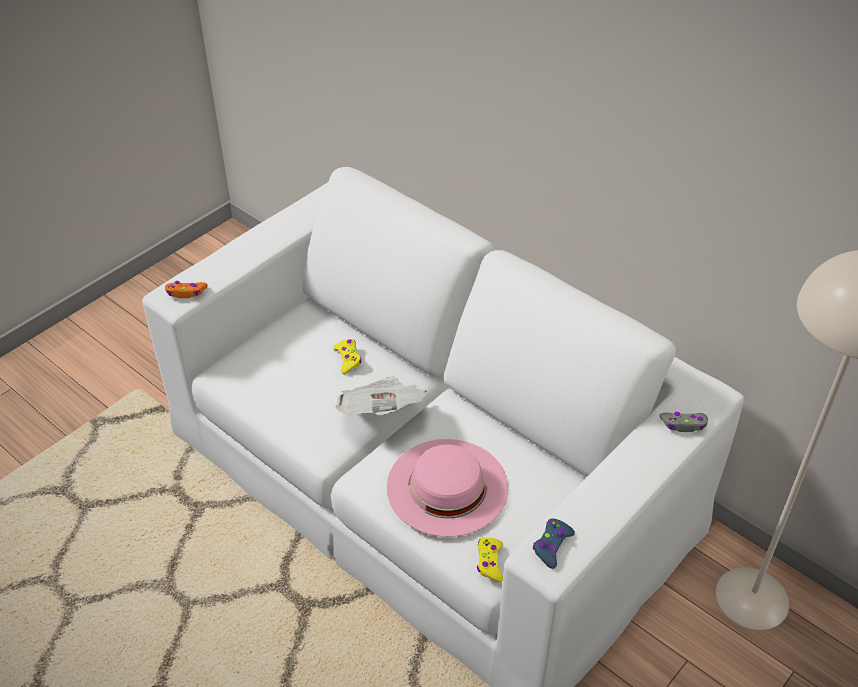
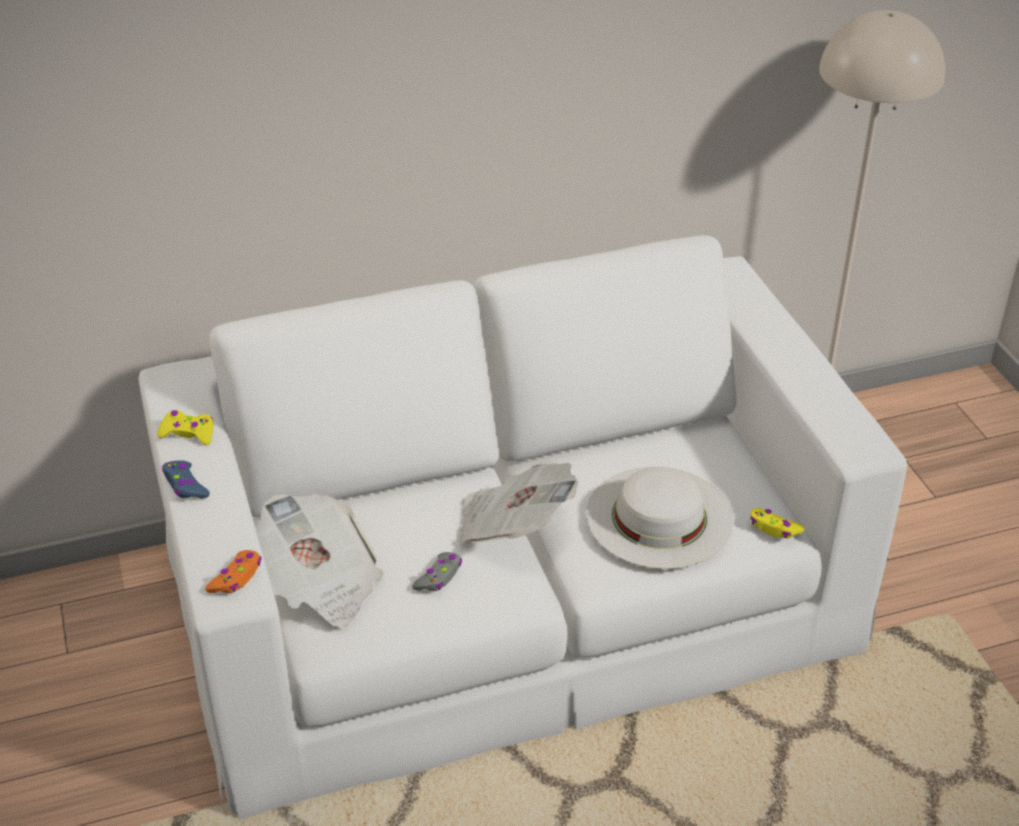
camera: 60 degrees left, 5 degrees down
(267, 346) = (319, 583): none -> newspaper
(348, 359) = (406, 521): yellow game controller -> yellow game controller (188, 433)
(447, 486) = (659, 516): pink hat -> white hat
(551, 546) = (849, 437): blue game controller -> blue game controller (185, 486)
(683, 425) = (755, 300): grey game controller -> grey game controller (439, 577)

